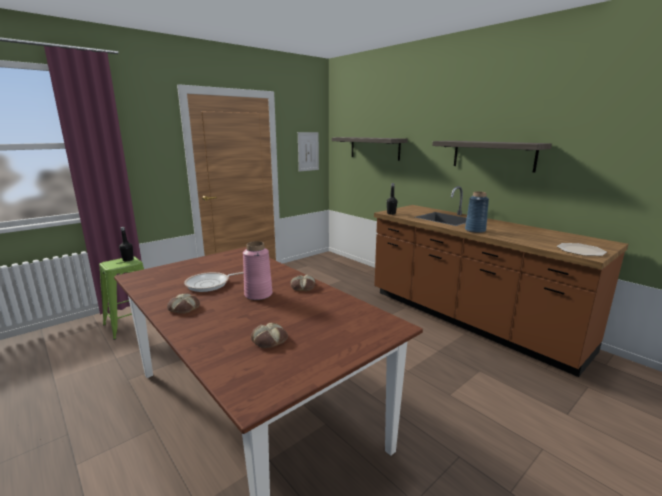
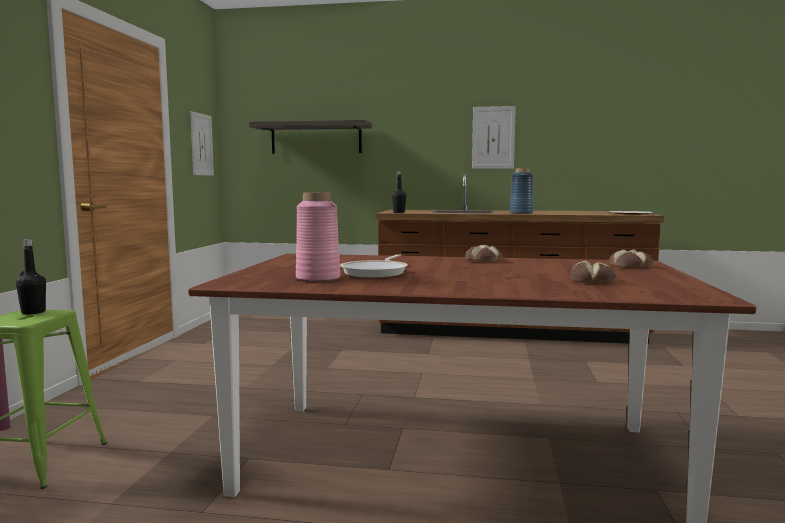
camera: 40 degrees left, 10 degrees down
(183, 308) = (425, 285): bread -> bread (630, 266)
(258, 294) = (463, 269): pink vase -> pink vase (318, 278)
(493, 155) = (493, 137): shelf -> picture

